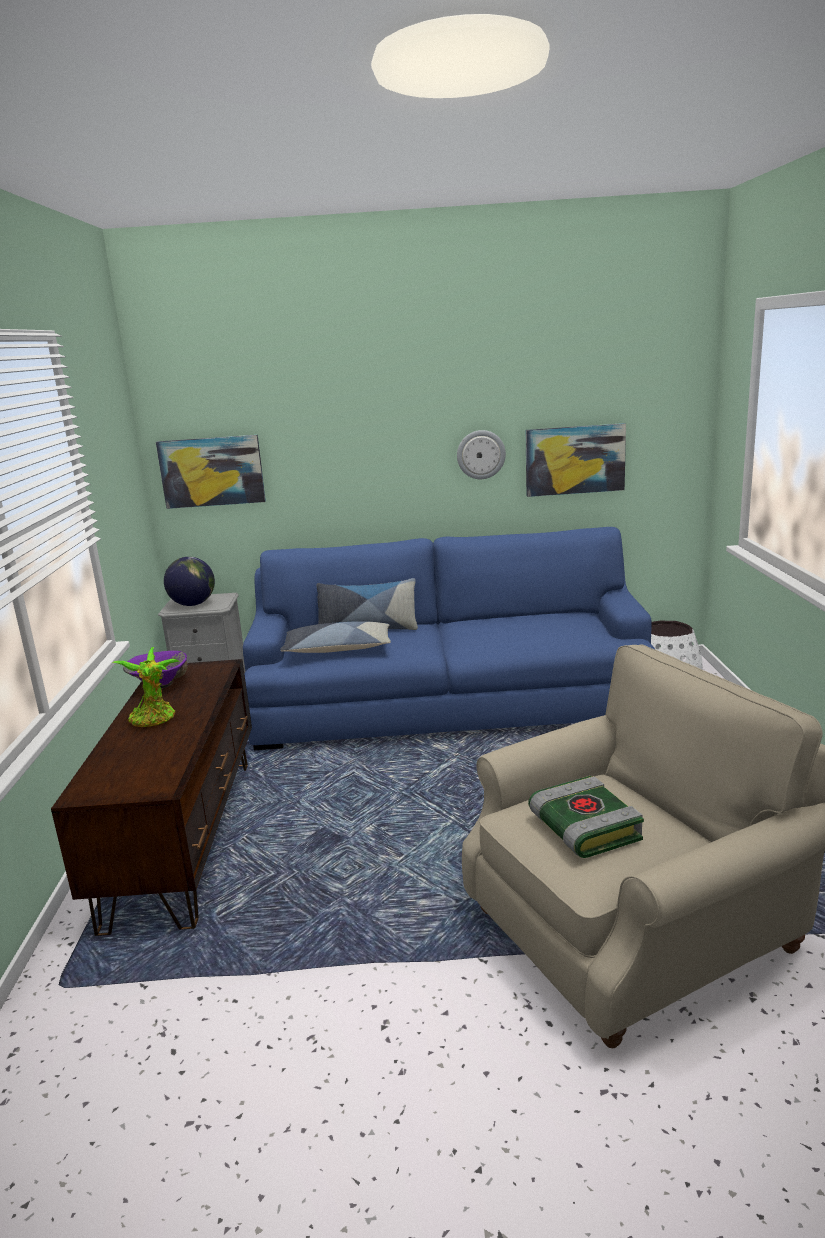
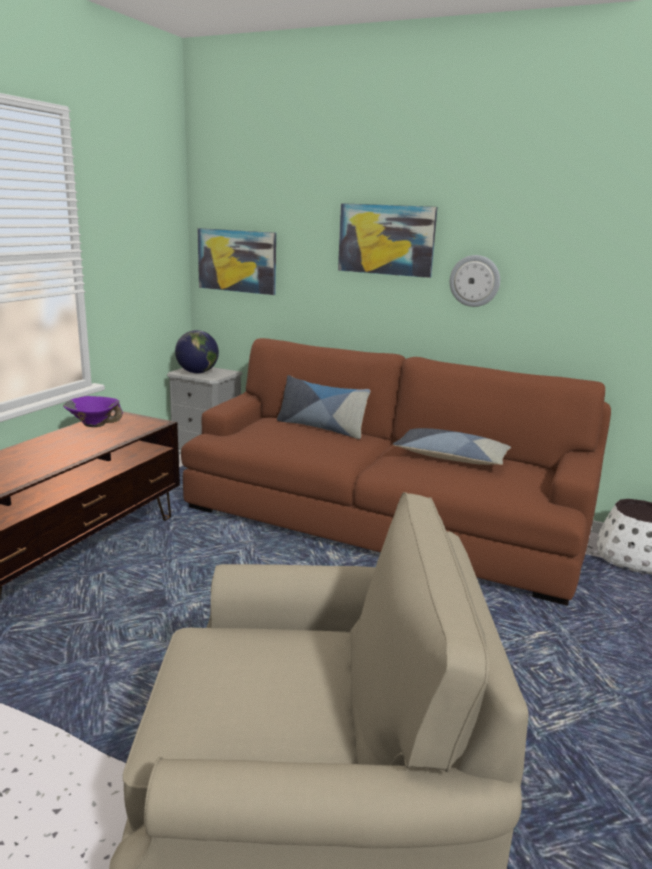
camera: 25 degrees right, 0 degrees up
(155, 719) = (49, 448): potted plant -> none
(337, 648) = (275, 437): pillow -> pillow (451, 457)
(449, 704) = (382, 521): blue sofa -> brown sofa
(574, 460) = (576, 302): picture -> picture (386, 240)
(582, 827) = (235, 679): book -> none

